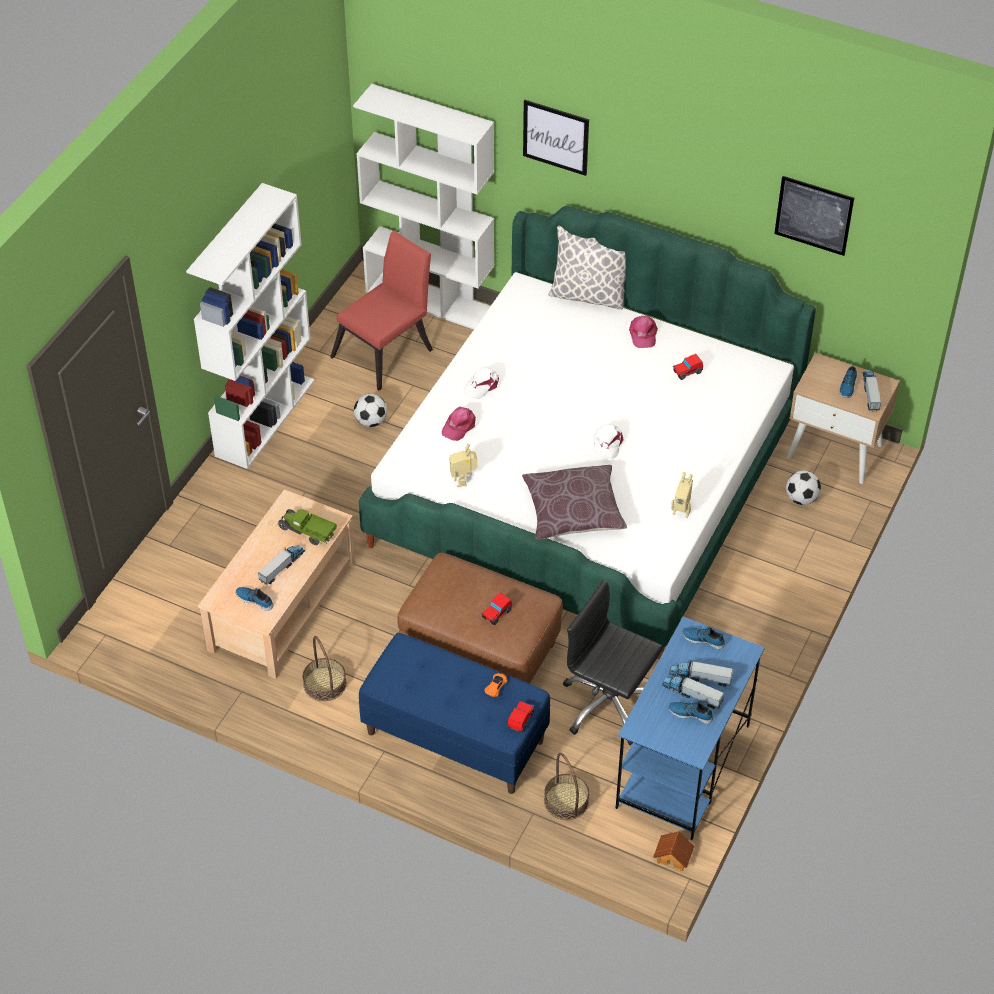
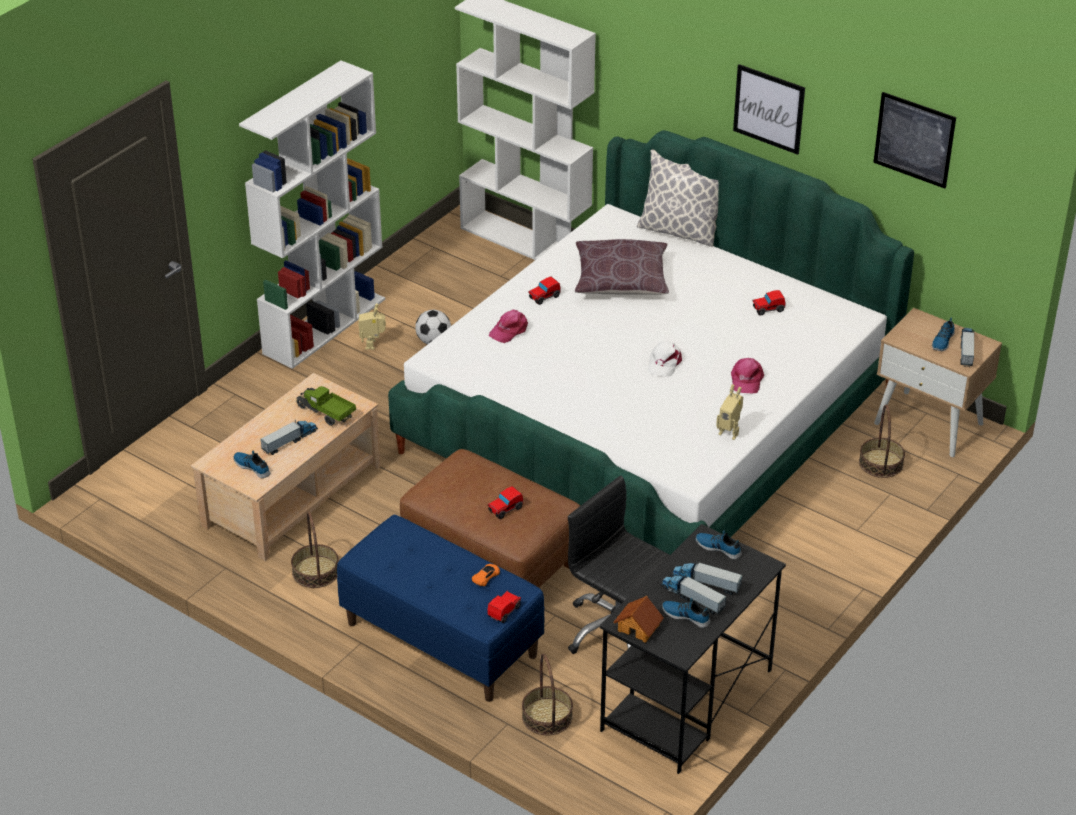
camera: 10 degrees right, 10 degrees down
(387, 350) = (468, 281): red chair -> none
(464, 480) = (500, 378): toy robot -> toy robot (373, 344)
(482, 385) = (544, 297): white cap -> toy car
(556, 137) = (656, 50): picture -> picture (769, 109)
(573, 511) = (610, 420): brown pillow -> brown pillow (621, 280)
(643, 334) = (728, 271): pink cap -> pink cap (746, 380)
(673, 856) = (654, 786): toy house -> toy house (639, 627)
(683, 767) = (686, 701): blue desk -> black desk
(801, 499) = (881, 463): football -> basket

